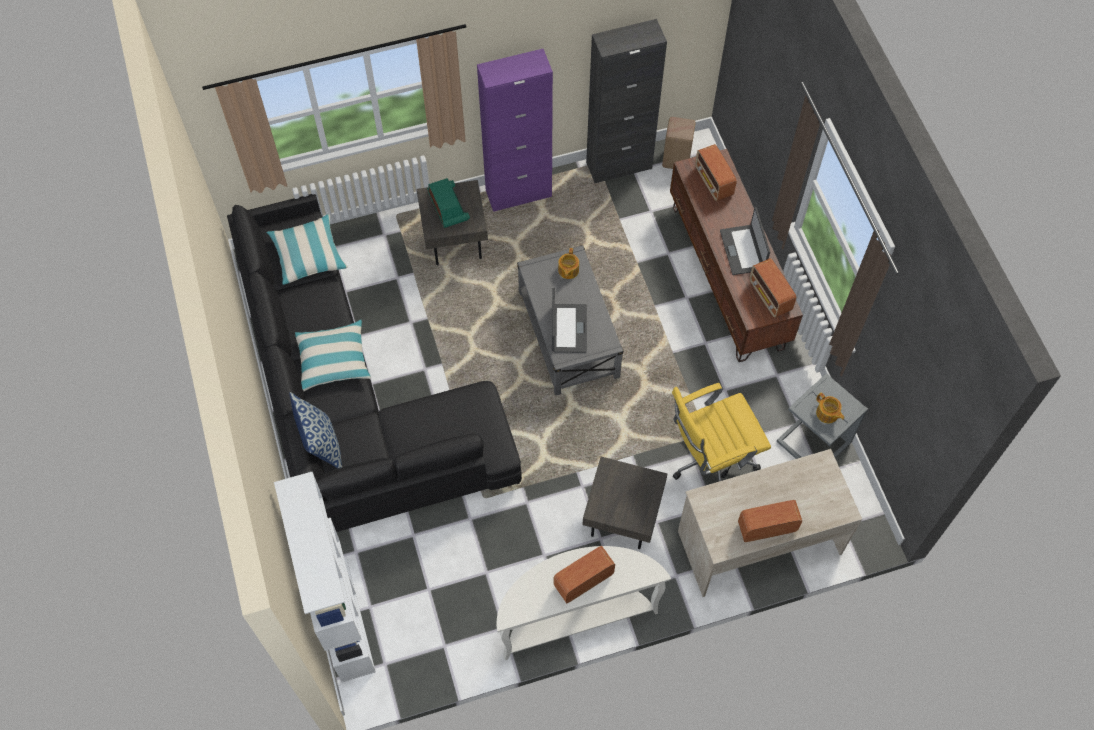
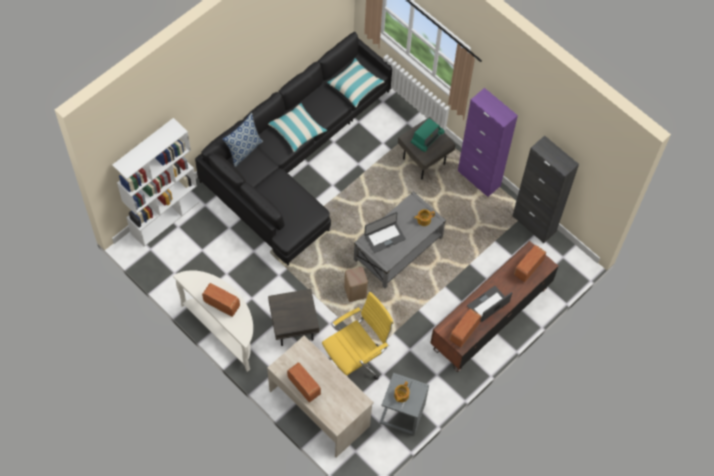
camera: 60 degrees right, 0 degrees up
(677, 160) = (559, 255): beige stool -> beige stool (355, 293)
(709, 462) = (356, 360): yellow office chair -> yellow office chair turned 105 degrees clockwise

